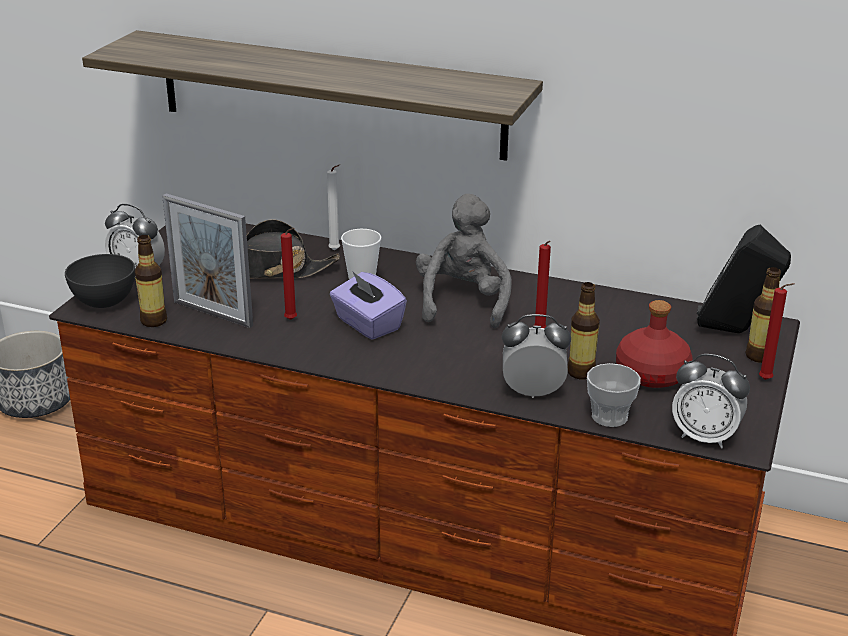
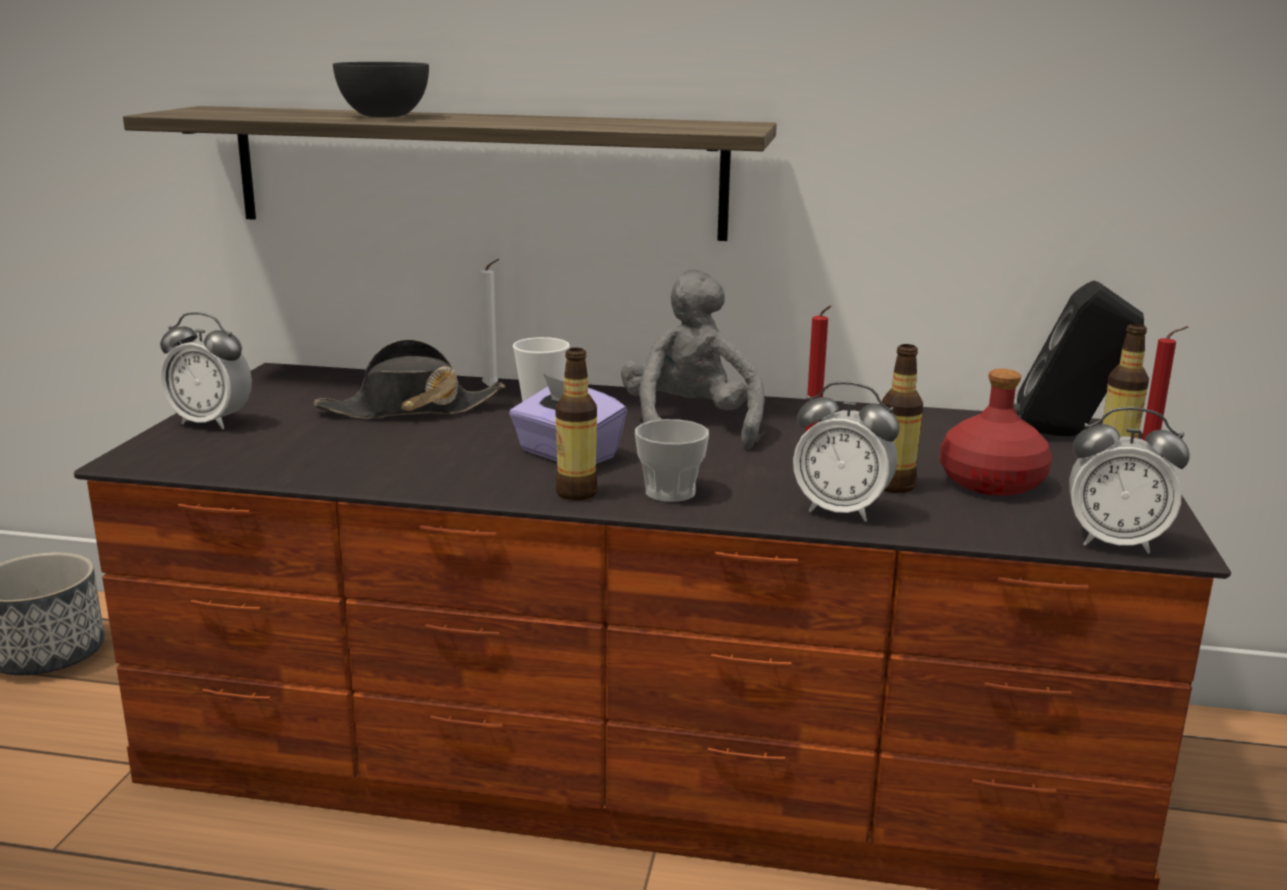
camera: 10 degrees left, 10 degrees down
(104, 301) = (161, 452): grey bowl -> grey bowl (383, 116)
(154, 321) = (243, 468): bottle -> bottle (576, 493)
(213, 314) = (333, 456): picture frame -> none
(292, 320) = (455, 456): red candle -> none
(533, 392) = (841, 511): alarm clock -> alarm clock turned 150 degrees counterclockwise
(609, 416) = (967, 530): cup -> cup (670, 492)

